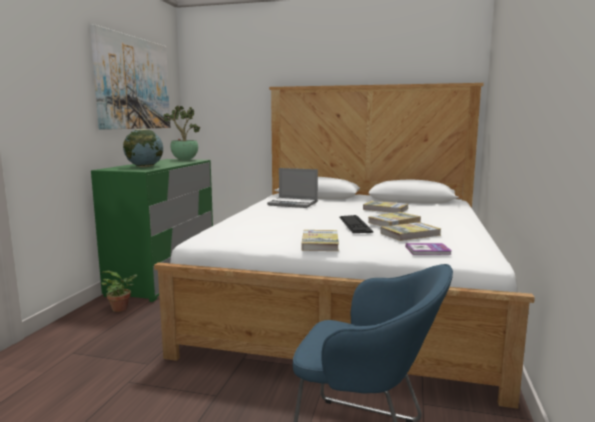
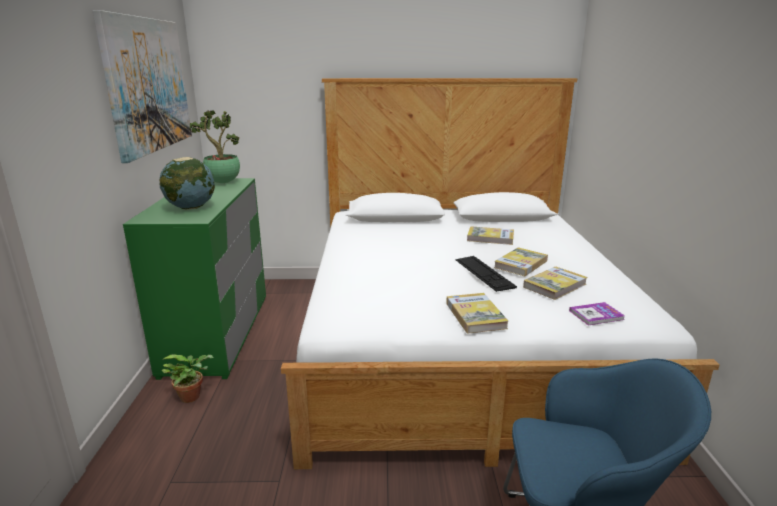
camera: 15 degrees left, 10 degrees up
(293, 204) = (379, 235): laptop -> none

